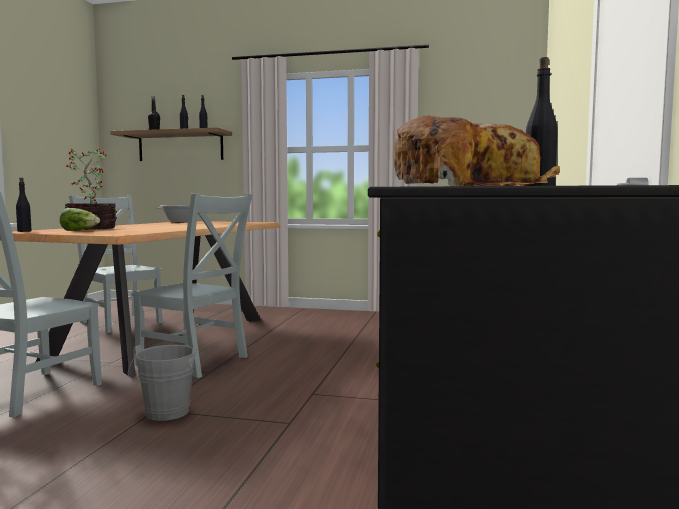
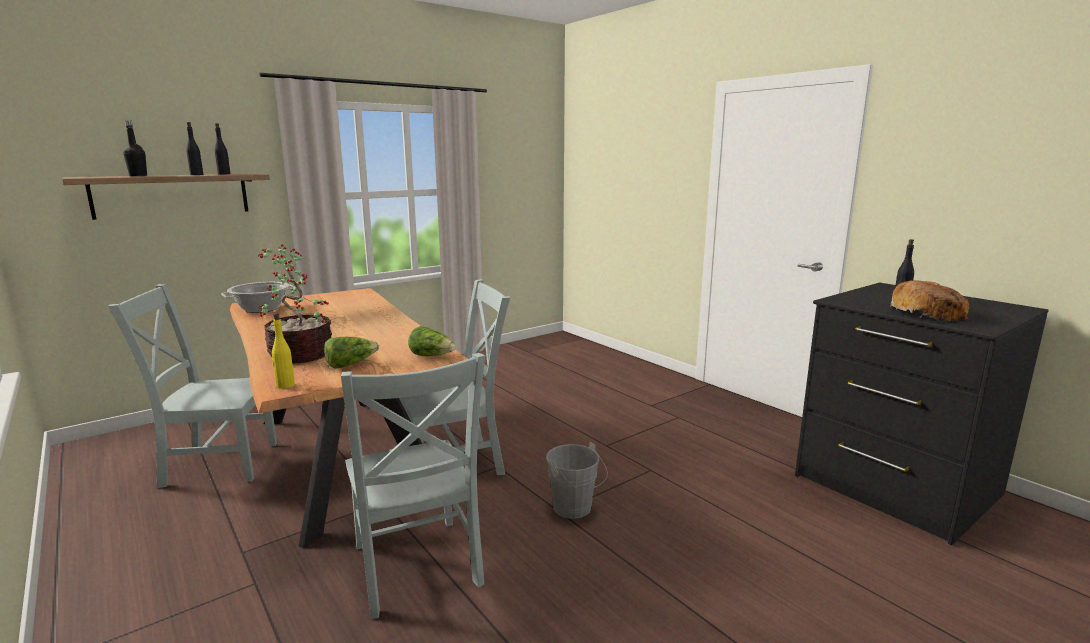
camera: 50 degrees left, 10 degrees up
(24, 231) = (285, 385): black bottle -> yellow bottle
(120, 233) = (432, 356): none -> lettuce

